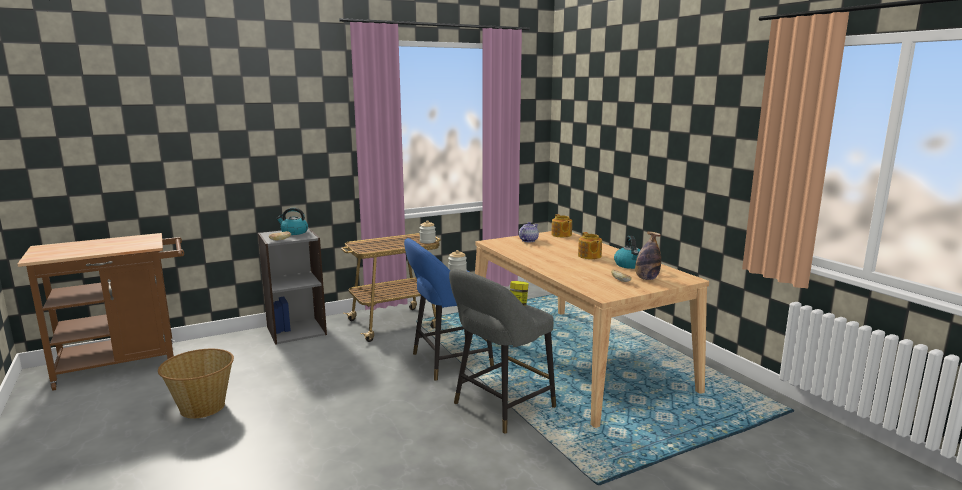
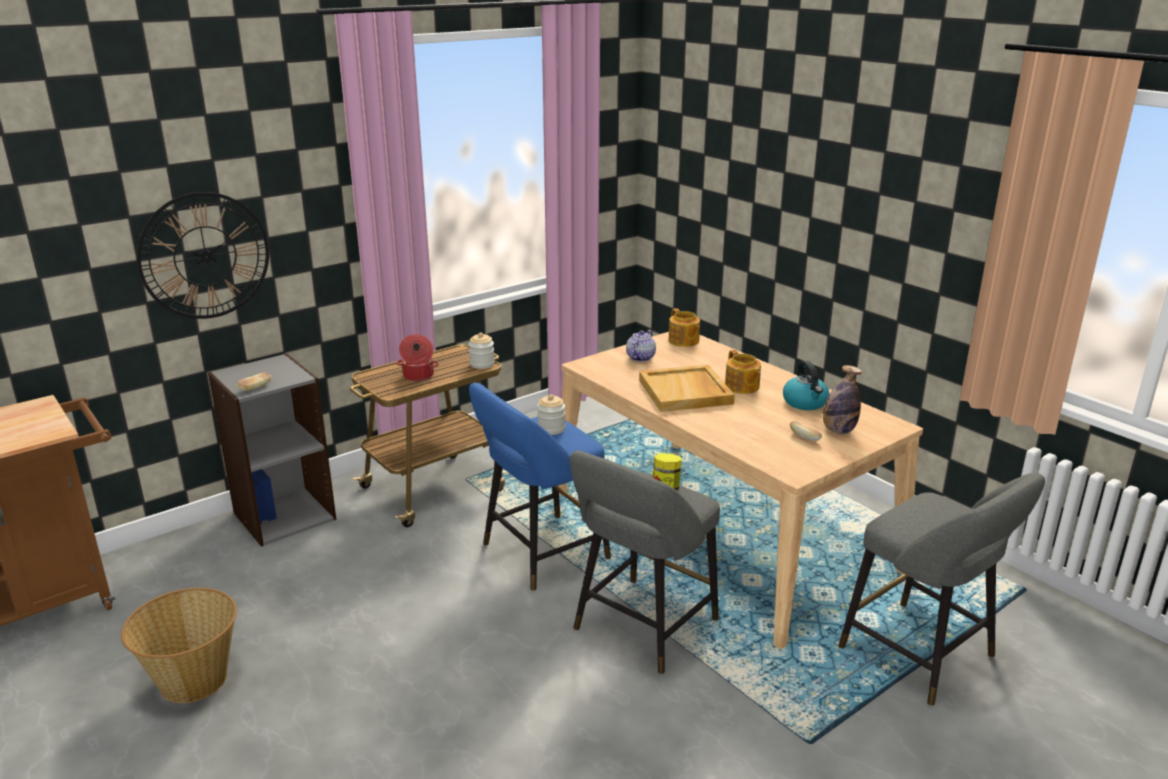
camera: 10 degrees left, 10 degrees up
(262, 160) = (205, 256): none -> wall clock
(294, 232) = (269, 368): kettle -> none
(385, 245) = (418, 376): none -> cooking pot
(550, 256) = (686, 392): none -> beige tray
(702, 442) = (924, 656): none -> grey stool

